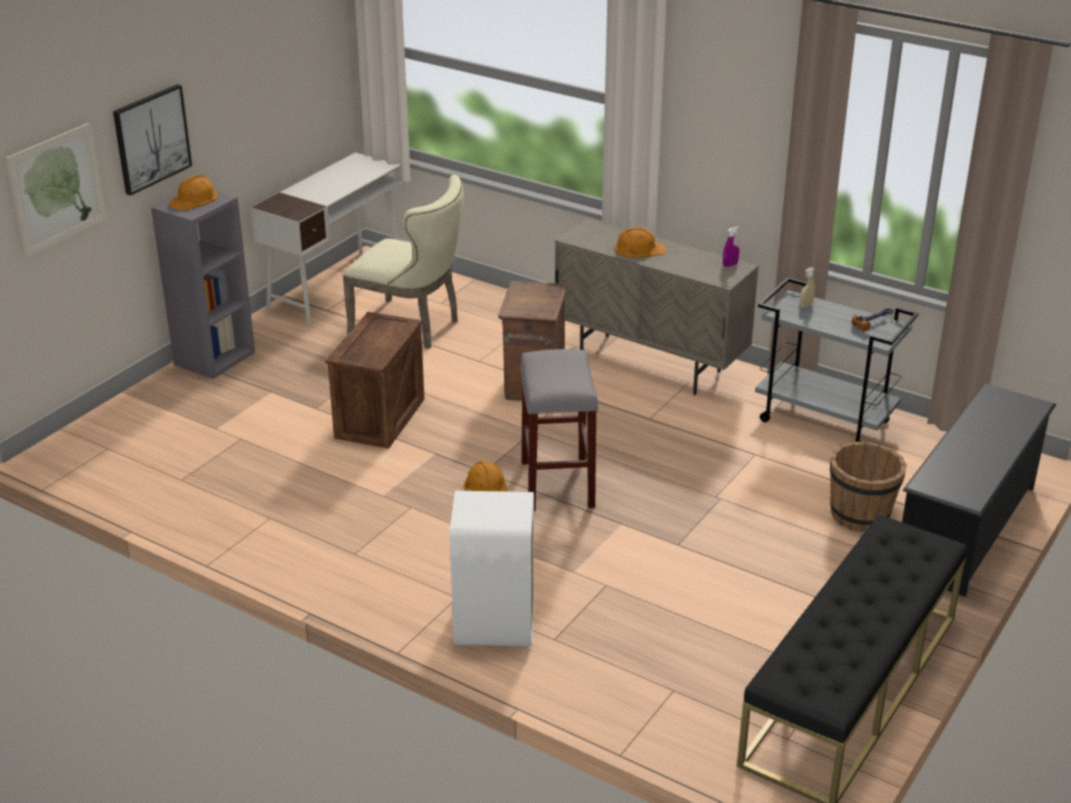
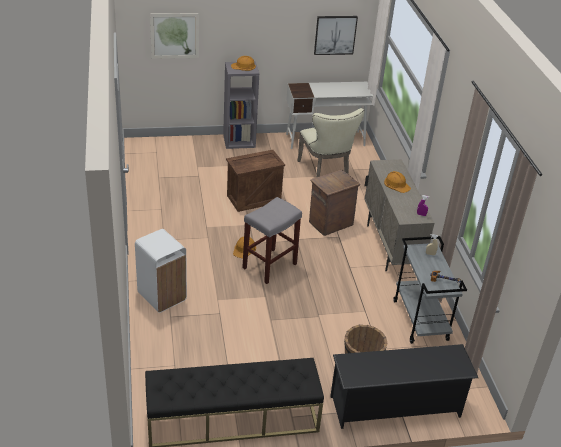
camera: 45 degrees right, 5 degrees up
(151, 138) = (234, 31): picture -> picture (335, 35)

